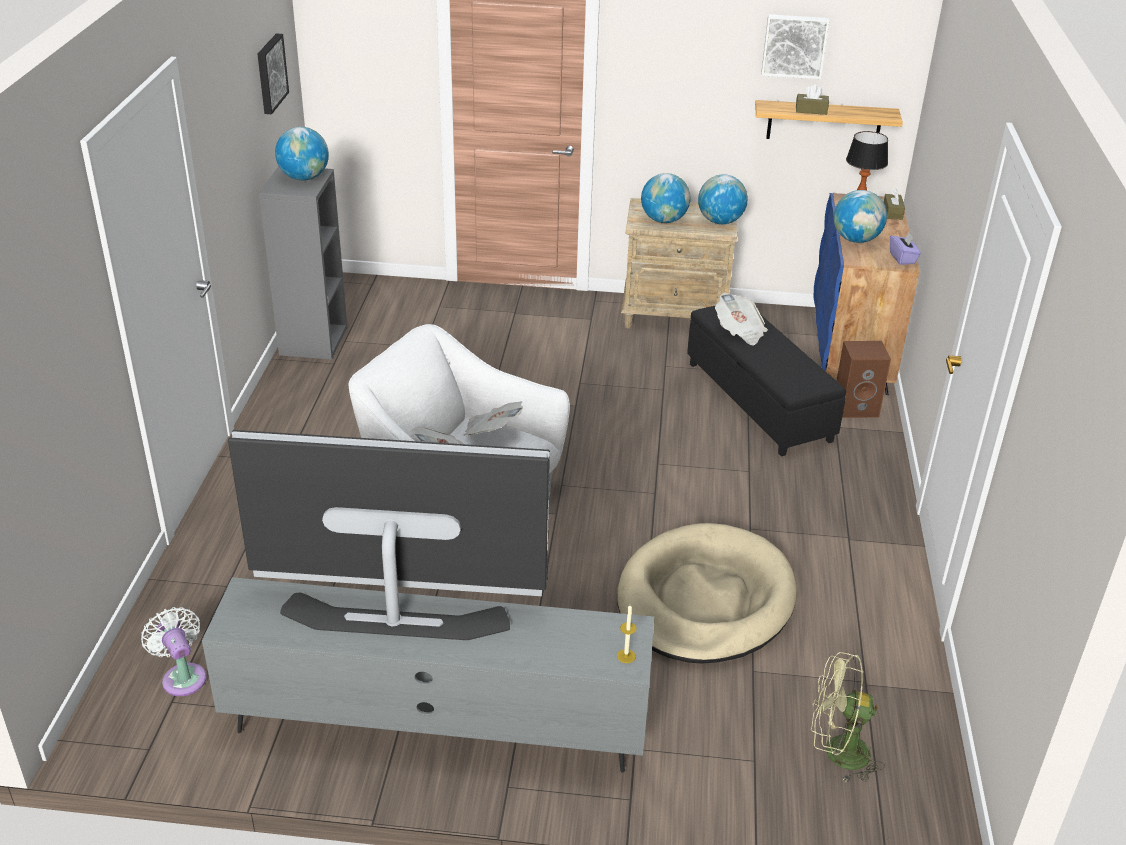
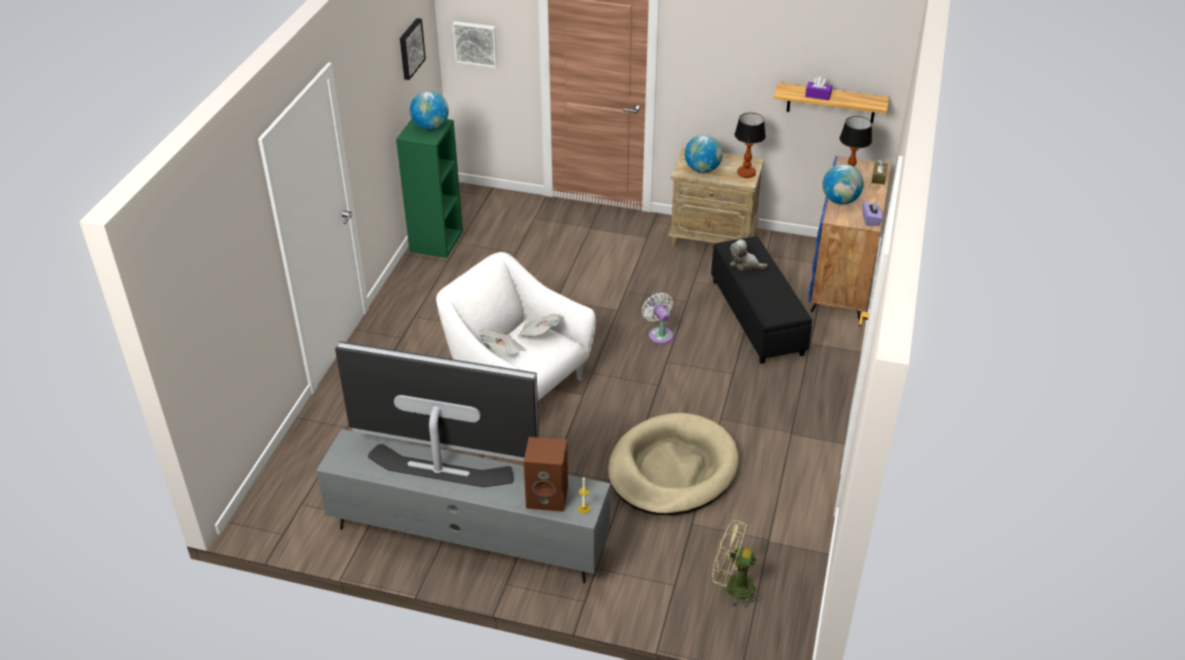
camera: 10 degrees right, 5 degrees up
(183, 676) = (310, 488): white fan -> white fan (659, 334)
(313, 340) = (436, 241): grey bookcase -> green bookcase
(720, 221) = (746, 173): globe -> table lamp
(739, 331) = (745, 264): newspaper -> plush toy
(794, 45) = (807, 45): picture -> picture (476, 43)
(811, 110) = (818, 95): brown tissue box -> purple tissue box
(856, 407) = (831, 328): brown speaker -> brown speaker (548, 496)

